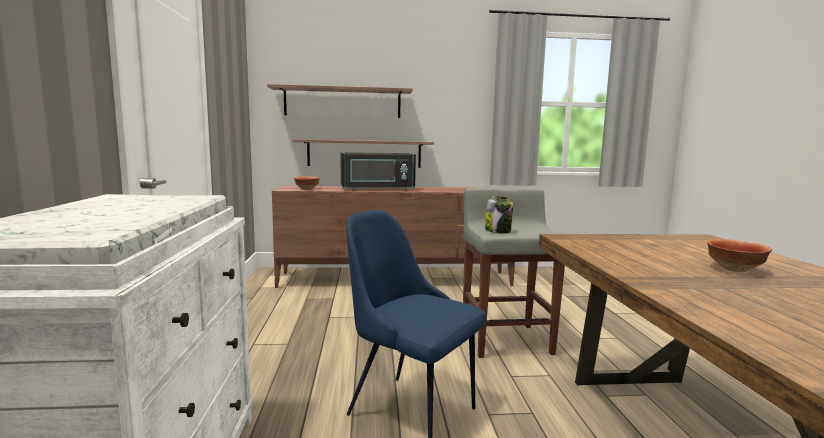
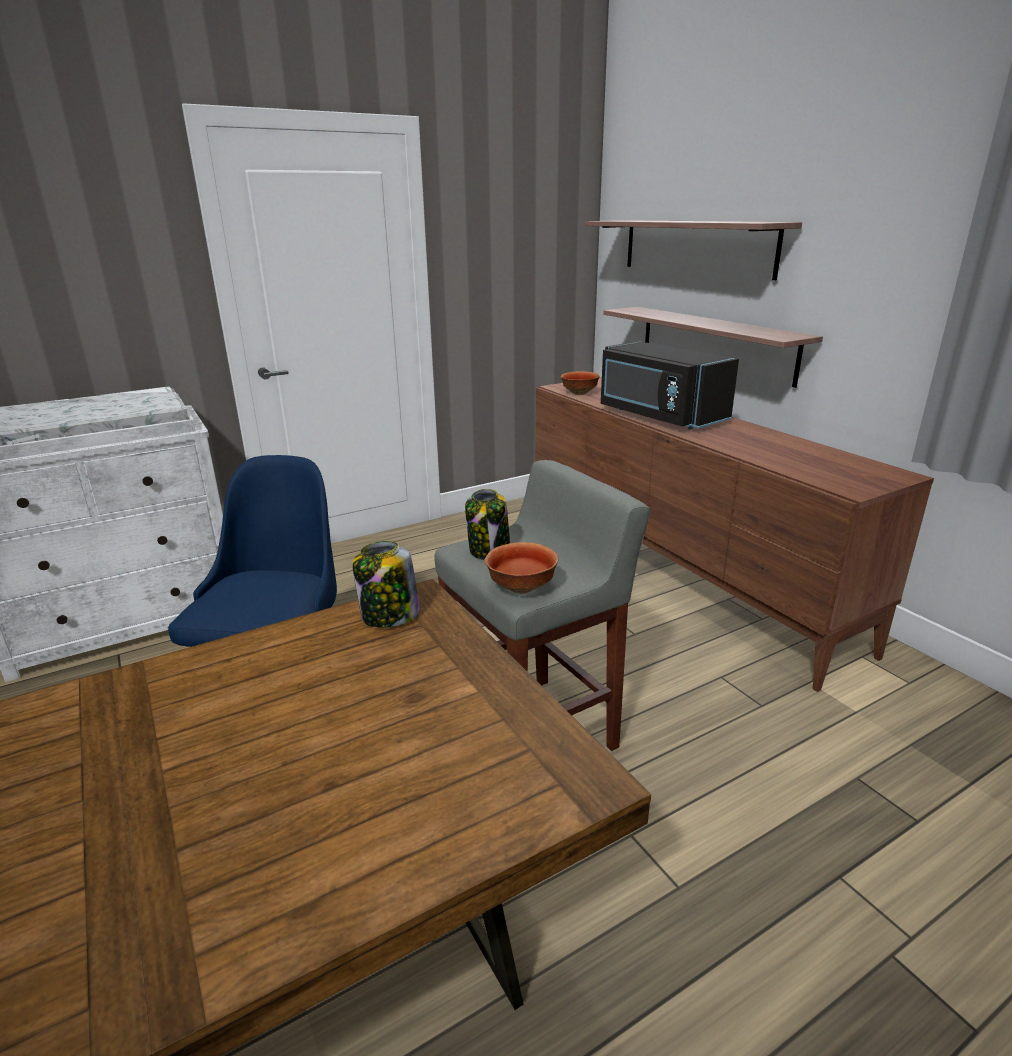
camera: 65 degrees right, 15 degrees up
(578, 241) = (389, 616): none -> jar
(735, 269) = (215, 794): bowl -> bowl (521, 588)

